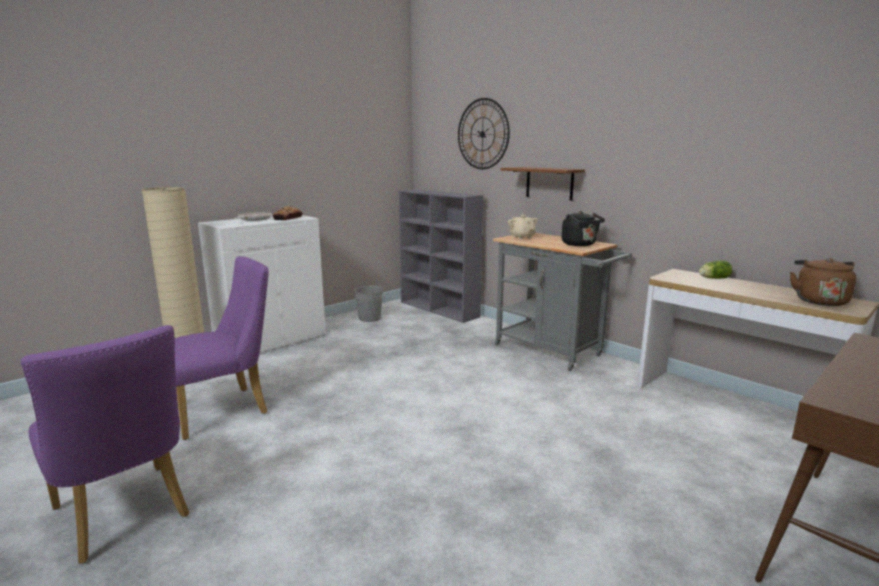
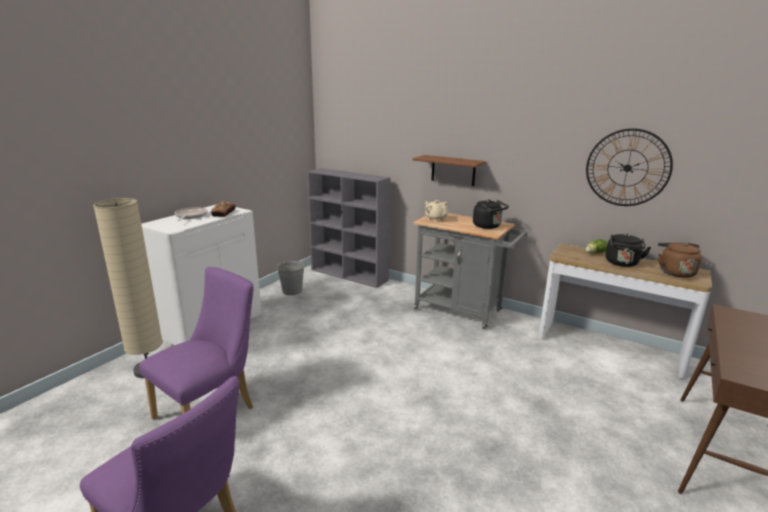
camera: 15 degrees left, 5 degrees up
(482, 134) = (388, 123): wall clock -> wall clock (627, 168)
(744, 289) = (622, 264): none -> black kettle

